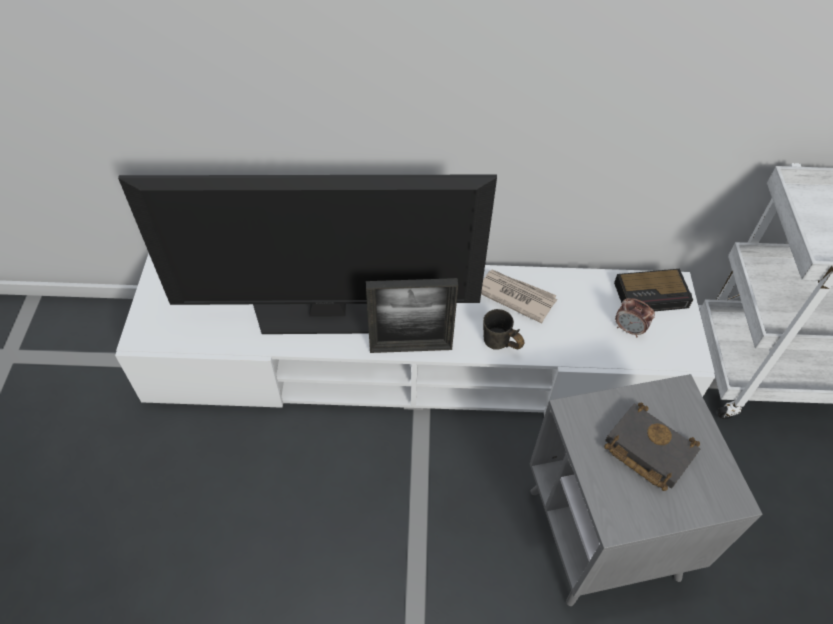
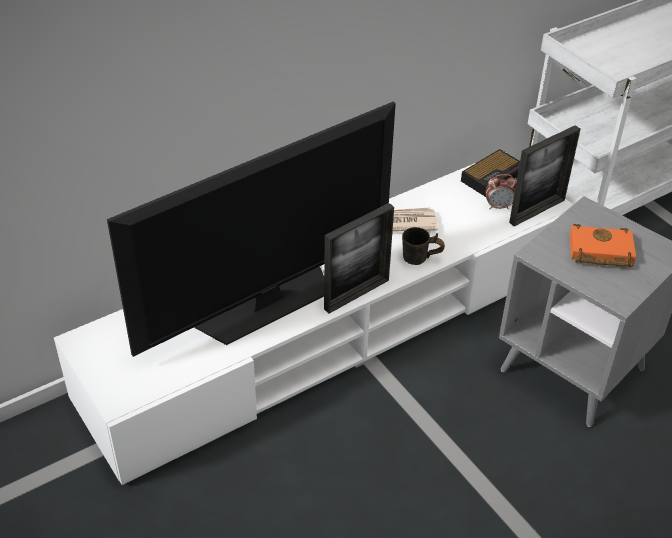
camera: 35 degrees left, 10 degrees down
(645, 450) = (599, 251): black book -> orange book
(666, 355) = (537, 211): none -> picture frame

